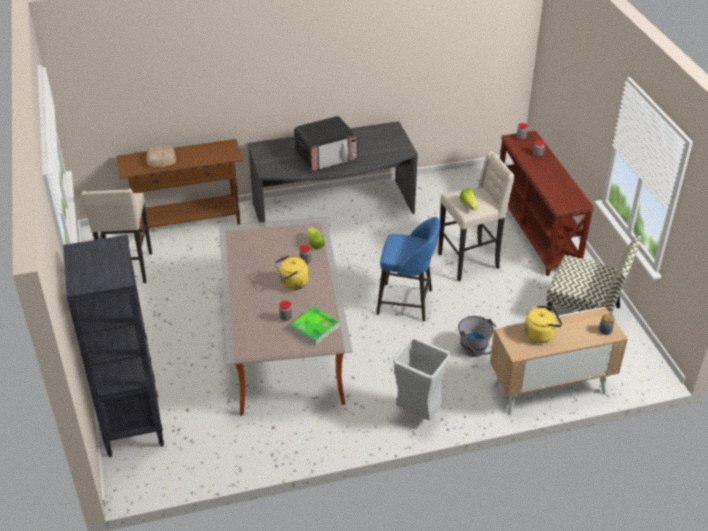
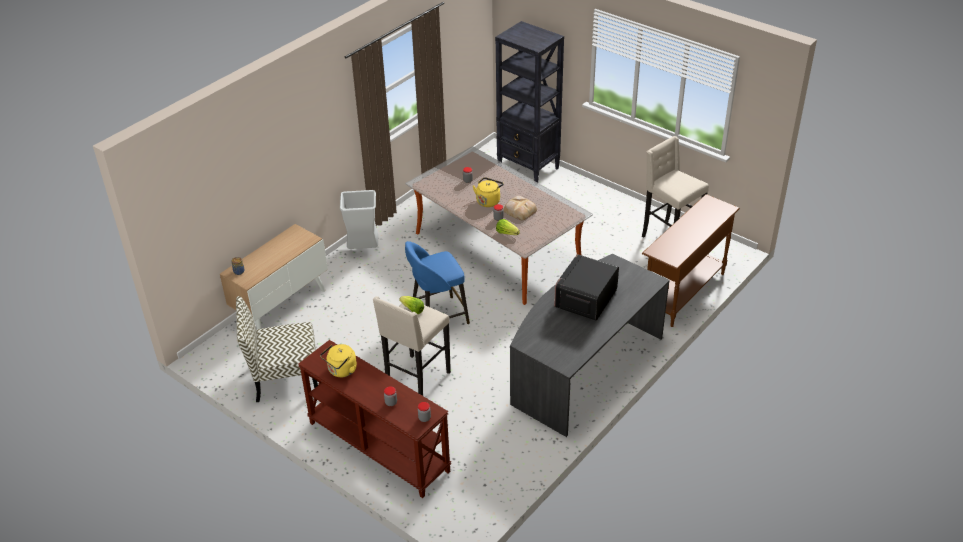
camera: 145 degrees right, 0 degrees up
(161, 159) = (701, 220): bread -> bread (520, 210)
(315, 328) = (442, 183): tray -> none
(477, 352) = (353, 306): grey bucket -> none
(540, 334) = (286, 248): yellow kettle -> yellow kettle (341, 371)

